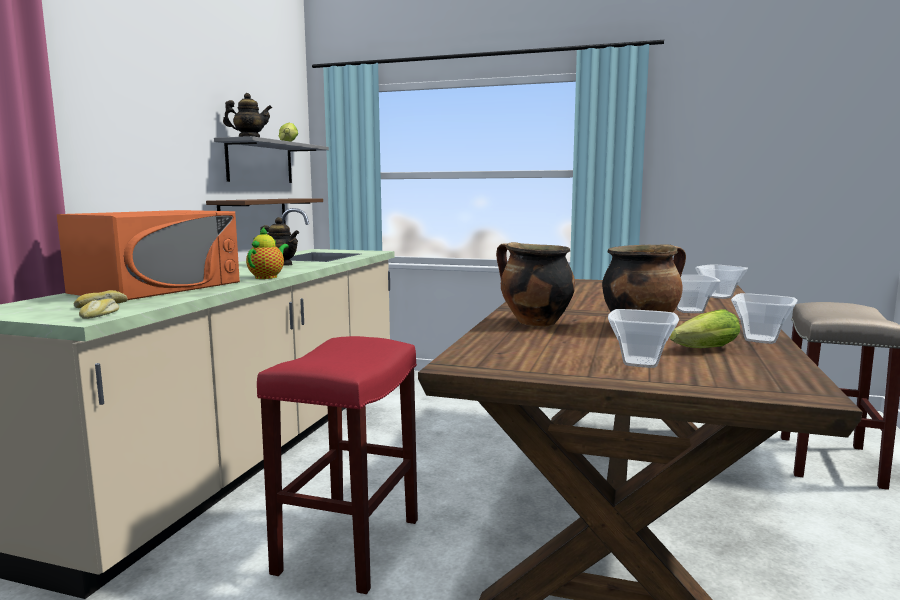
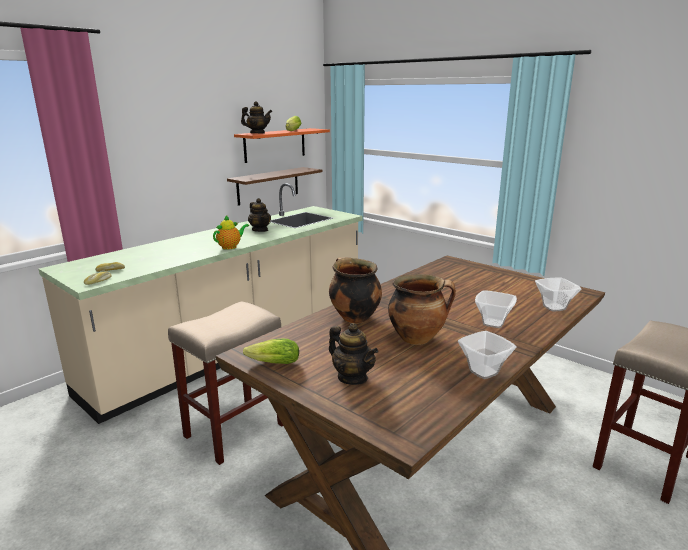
camera: 25 degrees right, 10 degrees up
(158, 287) = (160, 252): orange microwave -> none
(260, 162) = (275, 145): grey shelf -> orange shelf
(349, 544) = (236, 429): red stool -> beige stool
(639, 362) = (352, 377): bowl -> teapot
(701, 350) = (417, 374): lettuce -> lettuce (271, 363)

